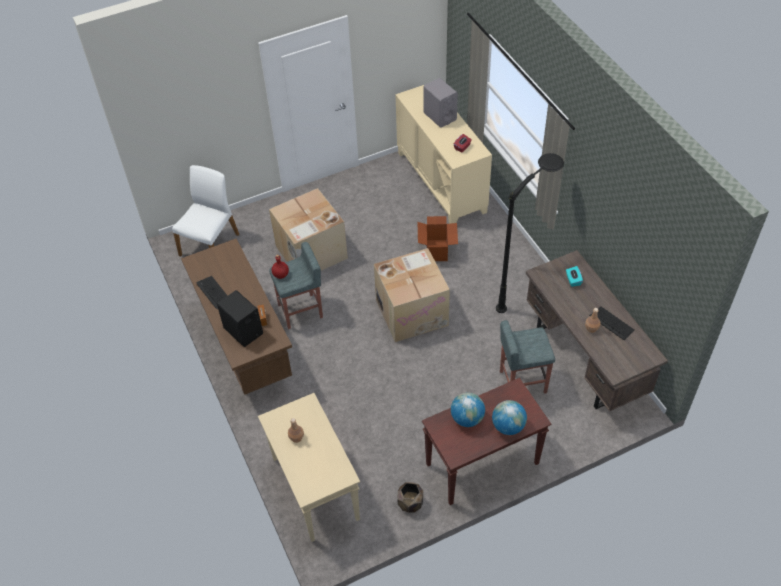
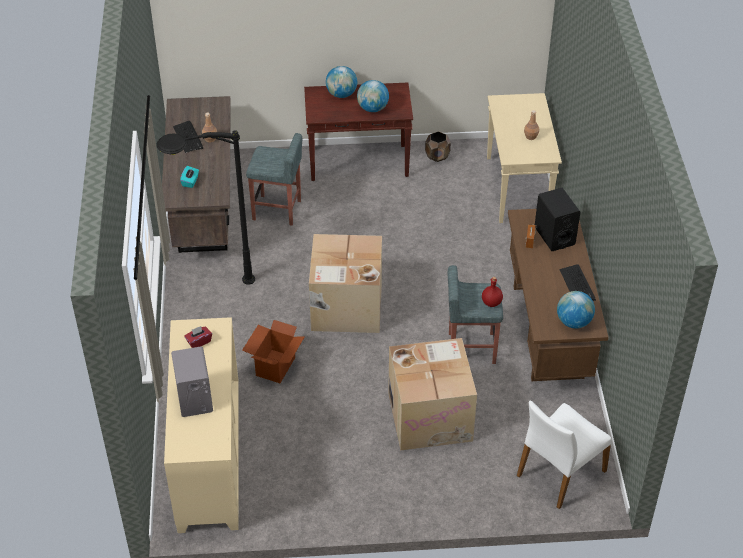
camera: 160 degrees left, 5 degrees down
(209, 261) = (573, 322): none -> globe

